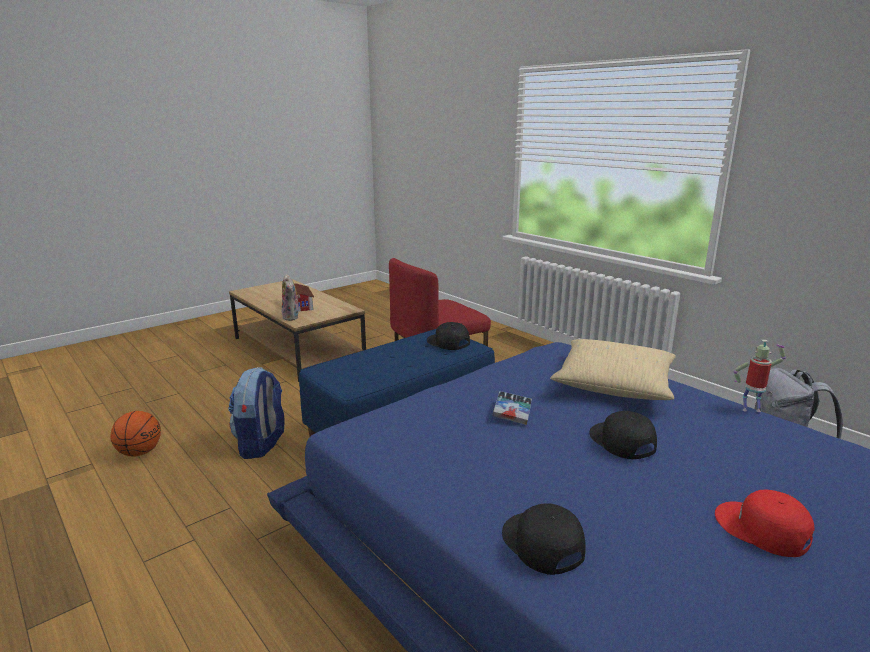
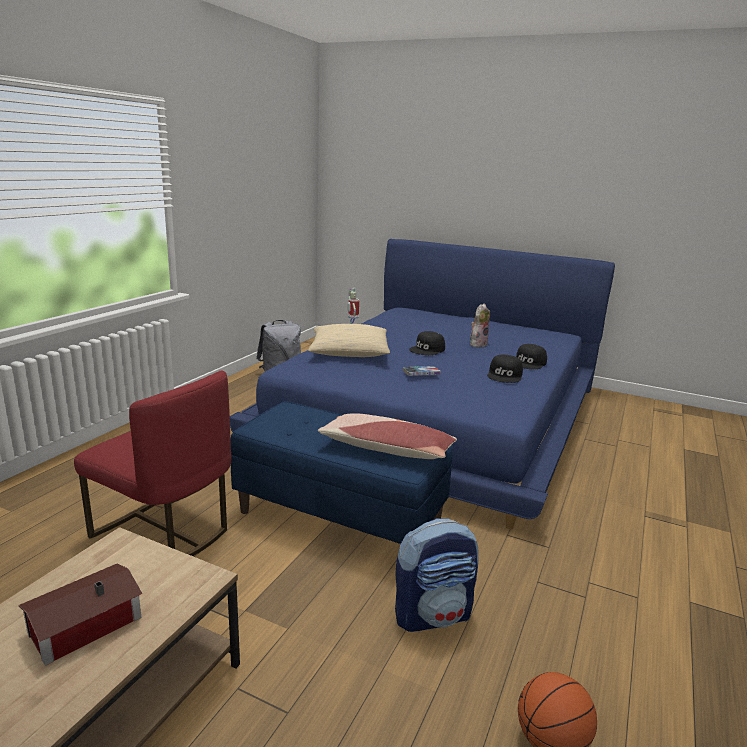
camera: 115 degrees left, 0 degrees up
(292, 317) = (177, 600): plush toy -> plush toy (477, 344)
(361, 370) = (386, 449): none -> pillow
(447, 342) = (281, 421): black cap -> black cap (505, 375)
(762, 529) = (464, 335): red cap -> none

